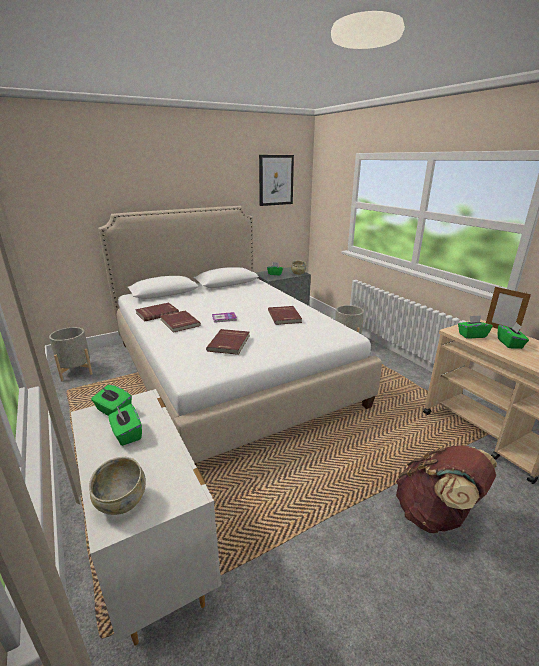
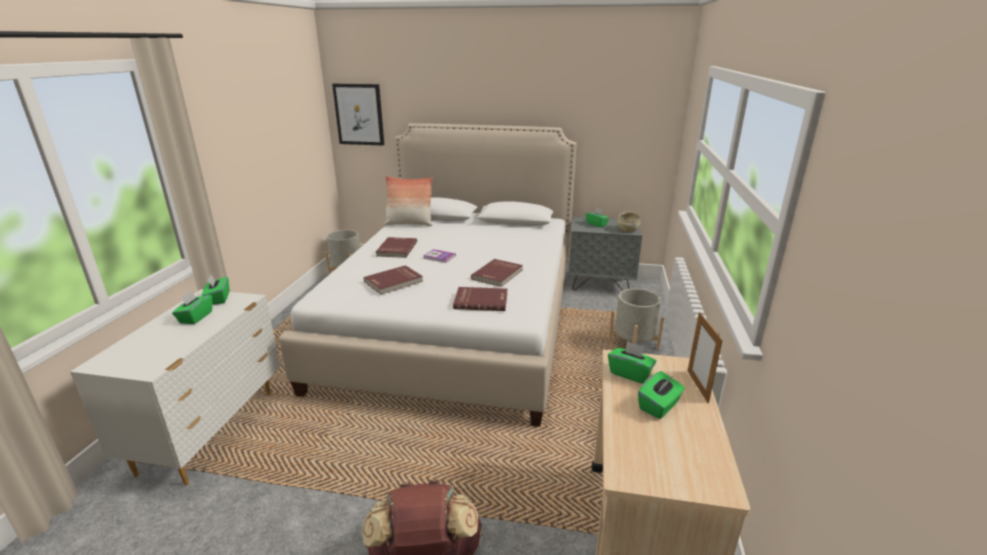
camera: 40 degrees right, 0 degrees up
(122, 501) = (123, 354): beige bowl -> none
(150, 304) = (409, 224): none -> pillow
(157, 313) = (398, 234): red book -> red book (481, 301)
(276, 180) = (623, 97): picture -> picture (359, 114)

